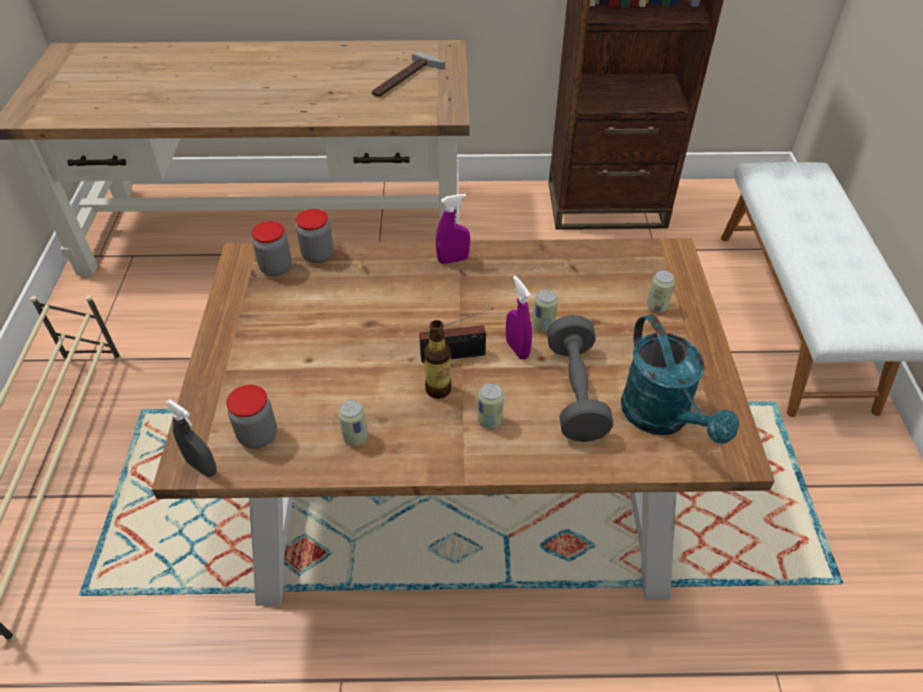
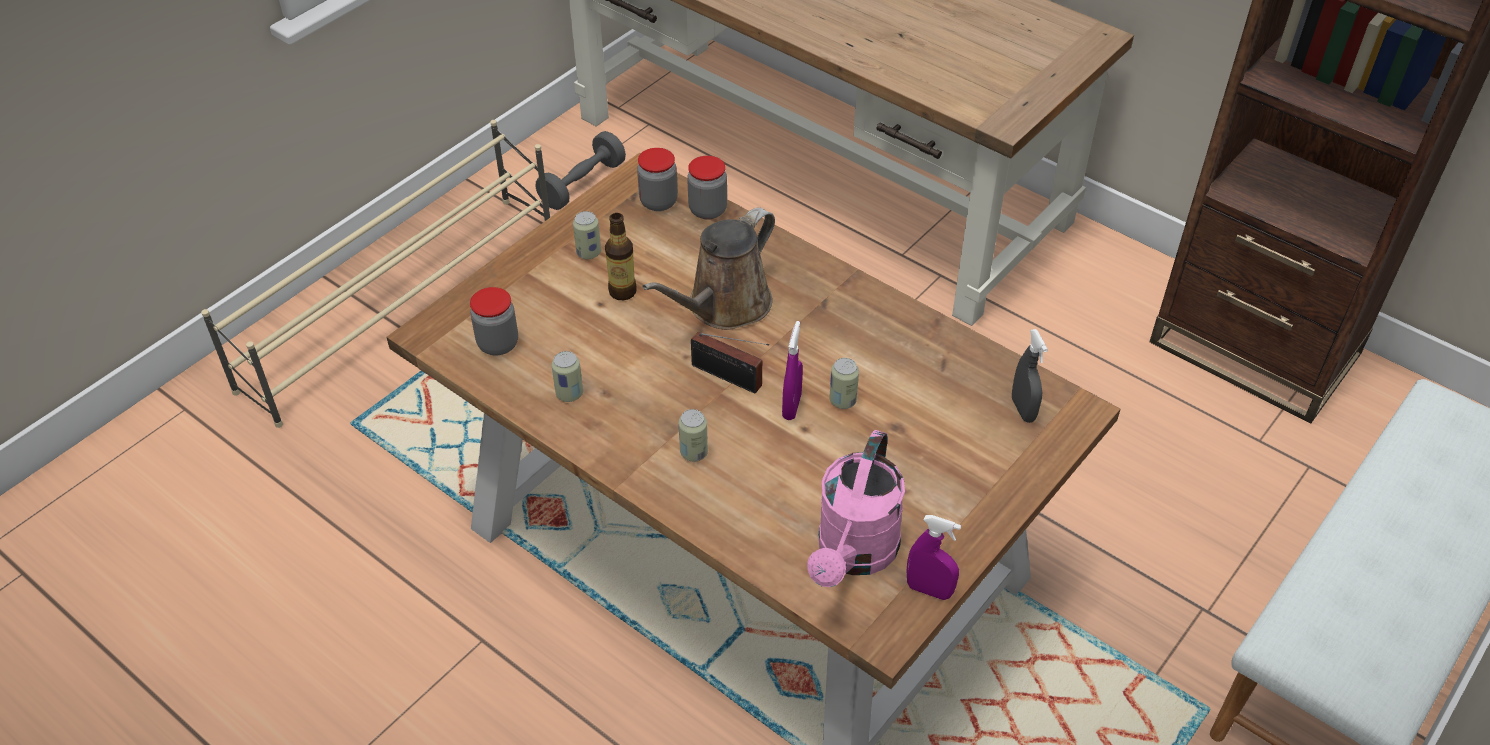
camera: 40 degrees right, 0 degrees up
(202, 467) = (435, 342): grey spray bottle -> grey spray bottle (1023, 409)
(400, 311) = (724, 306): none -> brown watering can
(406, 80) = (1002, 57): hammer -> none
(438, 389) = (680, 398): bottle -> bottle (622, 291)
(453, 260) = (829, 285): purple spray bottle -> purple spray bottle (929, 590)
(575, 392) = (799, 478): grey dumbbell -> grey dumbbell (582, 184)
(656, 306) = (983, 452): can -> can (588, 253)
(662, 418) = (854, 555): turquoise watering can -> pink watering can

